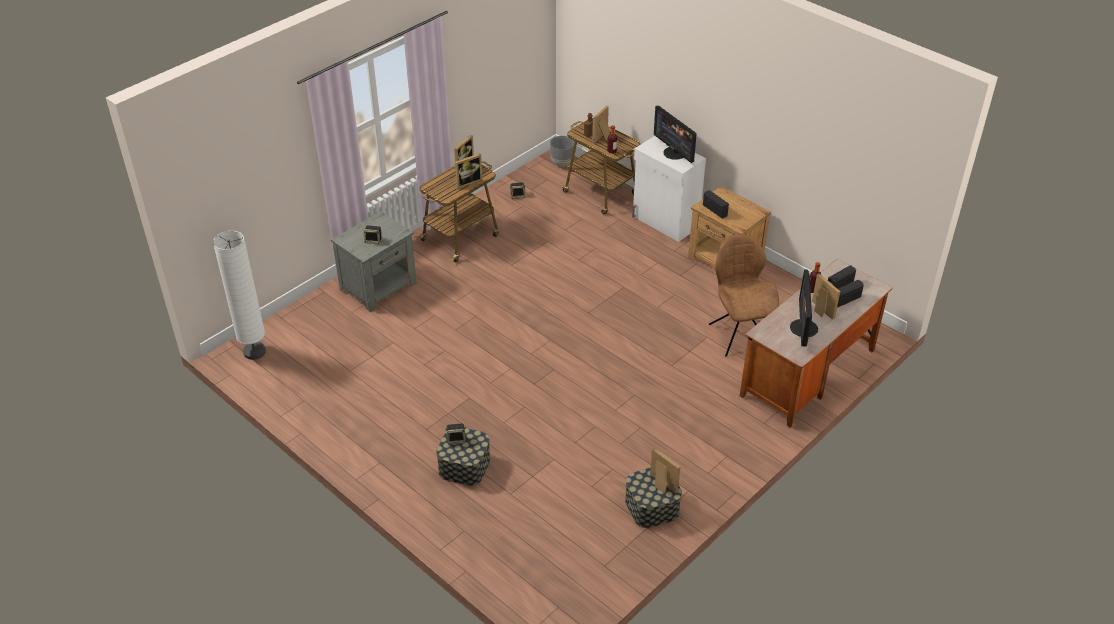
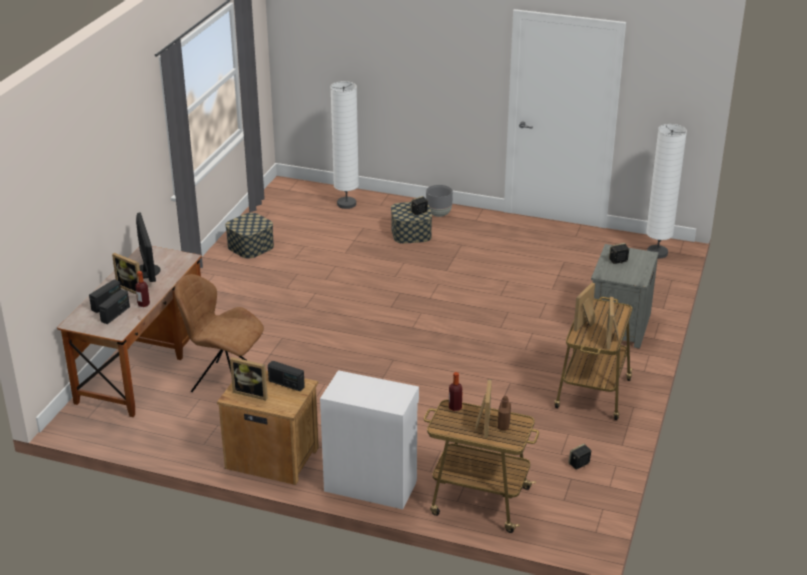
camera: 155 degrees right, 10 degrees down
(503, 547) = (346, 204): none -> white floor lamp
(562, 163) = (567, 532): grey planter -> grey planter (439, 214)
(661, 485) = (243, 225): picture frame -> picture frame (252, 392)
(674, 153) = (363, 393): monitor -> none
(739, 334) = (225, 382): brown chair -> brown chair turned 150 degrees clockwise

